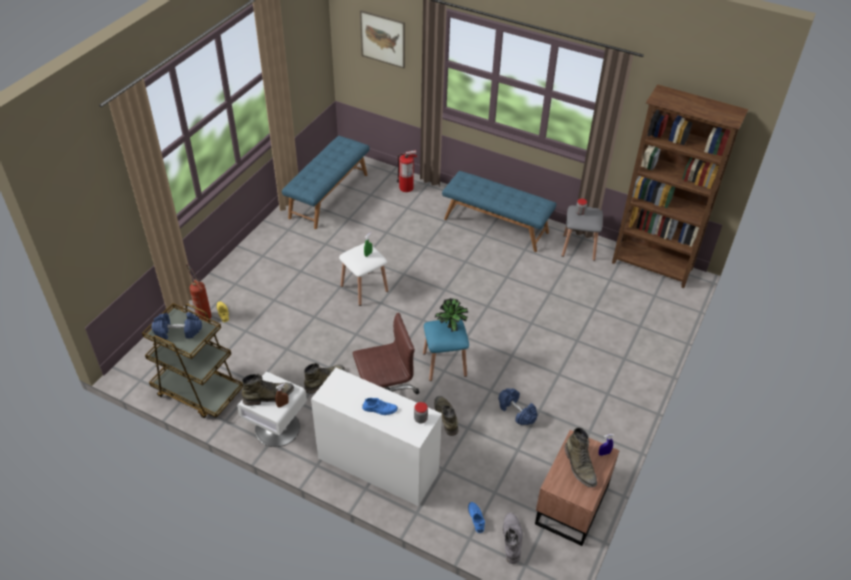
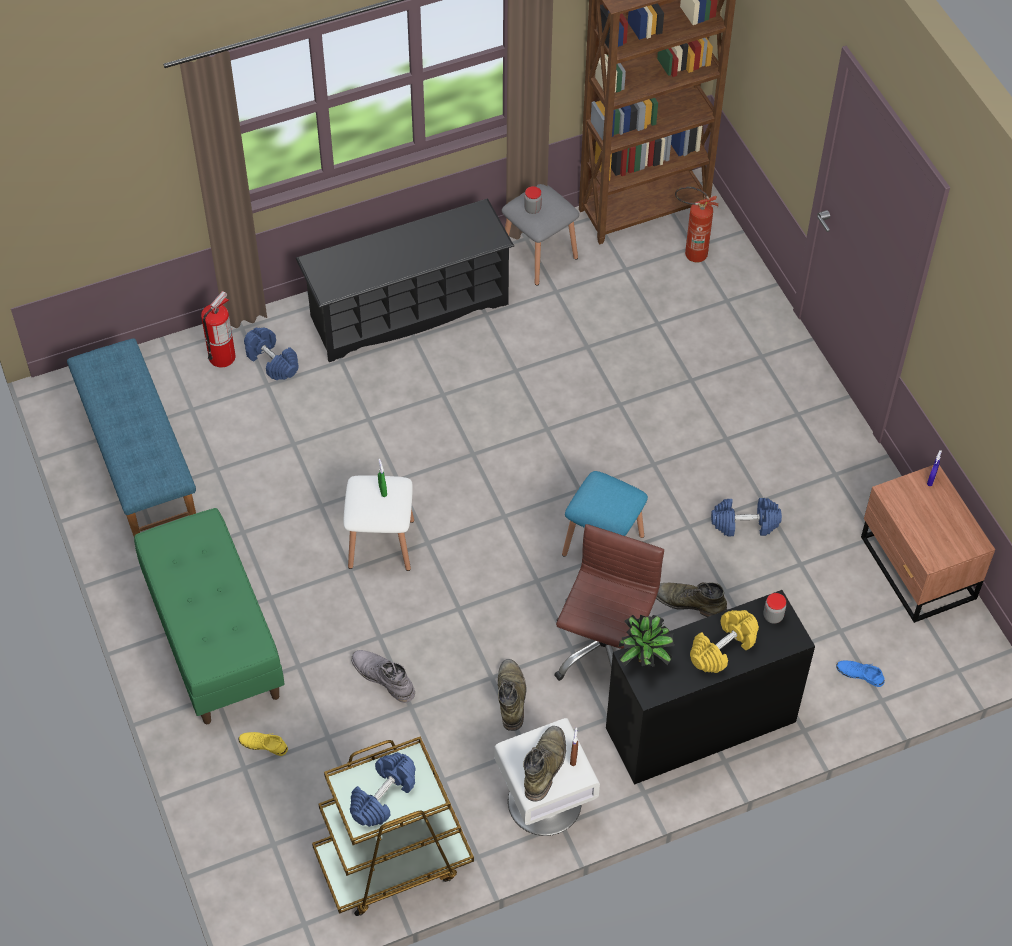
camera: 50 degrees left, 10 degrees up
(202, 315) = (242, 773): fire extinguisher -> fire extinguisher (690, 254)
(263, 266) = (213, 638): none -> green bench
(377, 465) = (700, 726): white desk -> black desk
(379, 409) = (722, 648): blue shoe -> yellow dumbbell
(382, 39) = (96, 161): picture -> none
(420, 202) = (271, 361): none -> blue dumbbell
(451, 327) = (606, 490): potted plant -> potted plant (644, 658)
(496, 225) = (408, 310): blue bench -> black shoe rack
(511, 539) = (915, 659): grey boot -> grey boot (383, 677)
(580, 466) = (929, 515): green boot -> none

